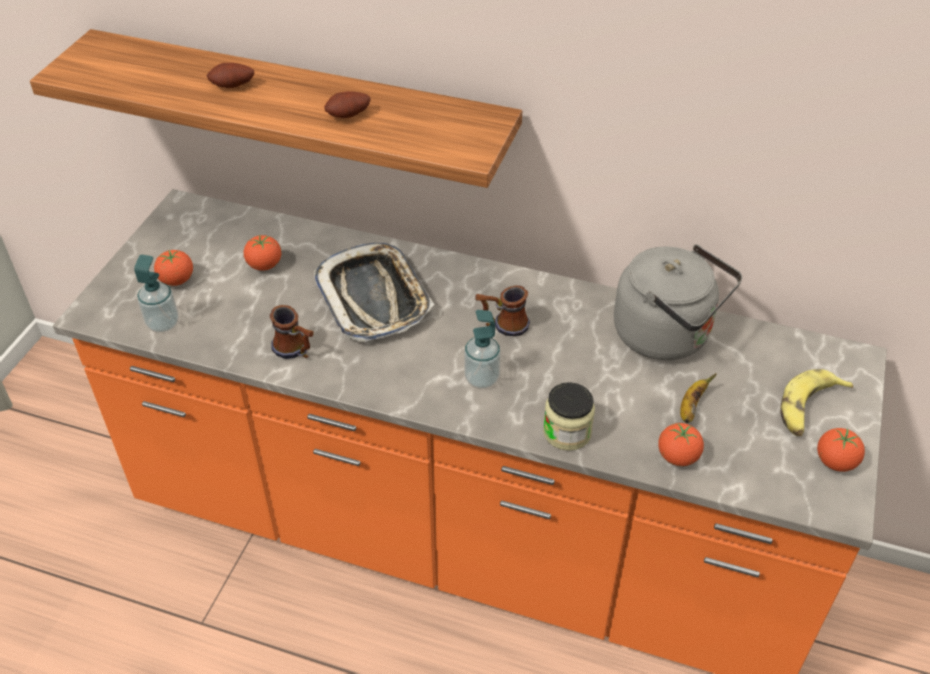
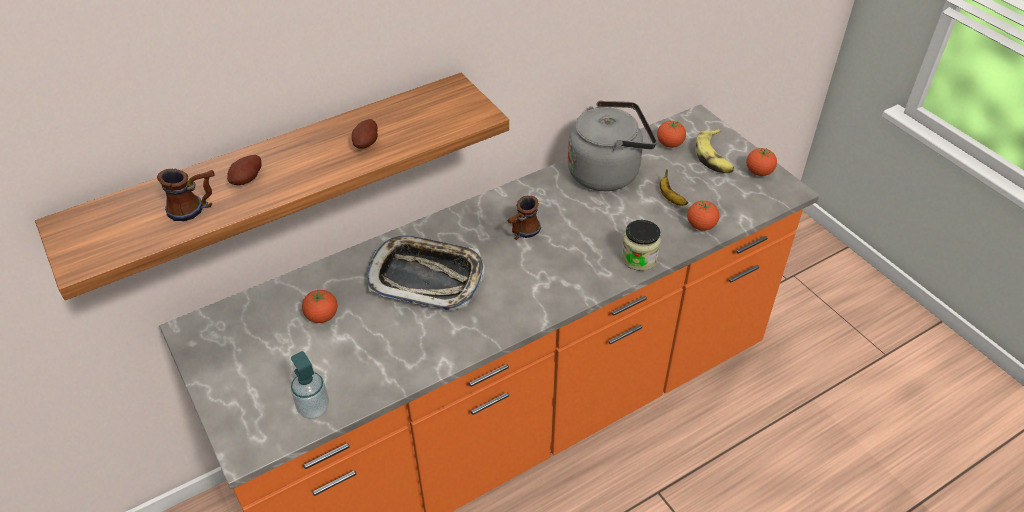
camera: 50 degrees left, 0 degrees up
(177, 280) = (274, 376): tomato -> tomato (670, 144)
(296, 351) = (431, 346): mug -> mug (195, 208)
(481, 379) = (557, 269): soap dispenser -> none

